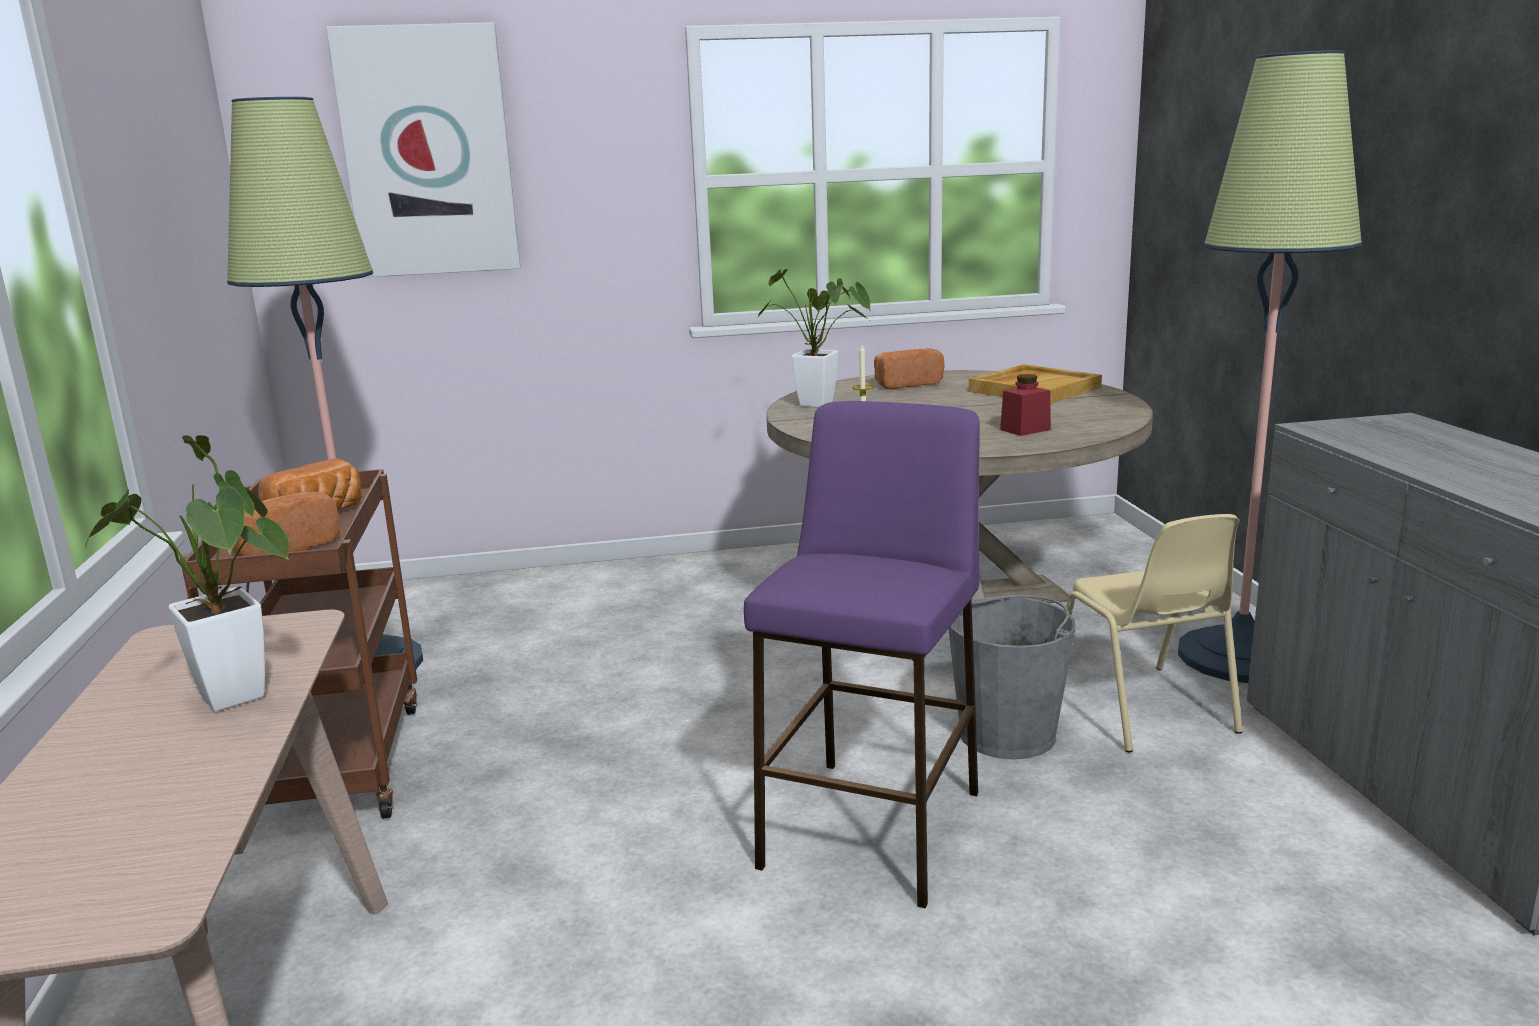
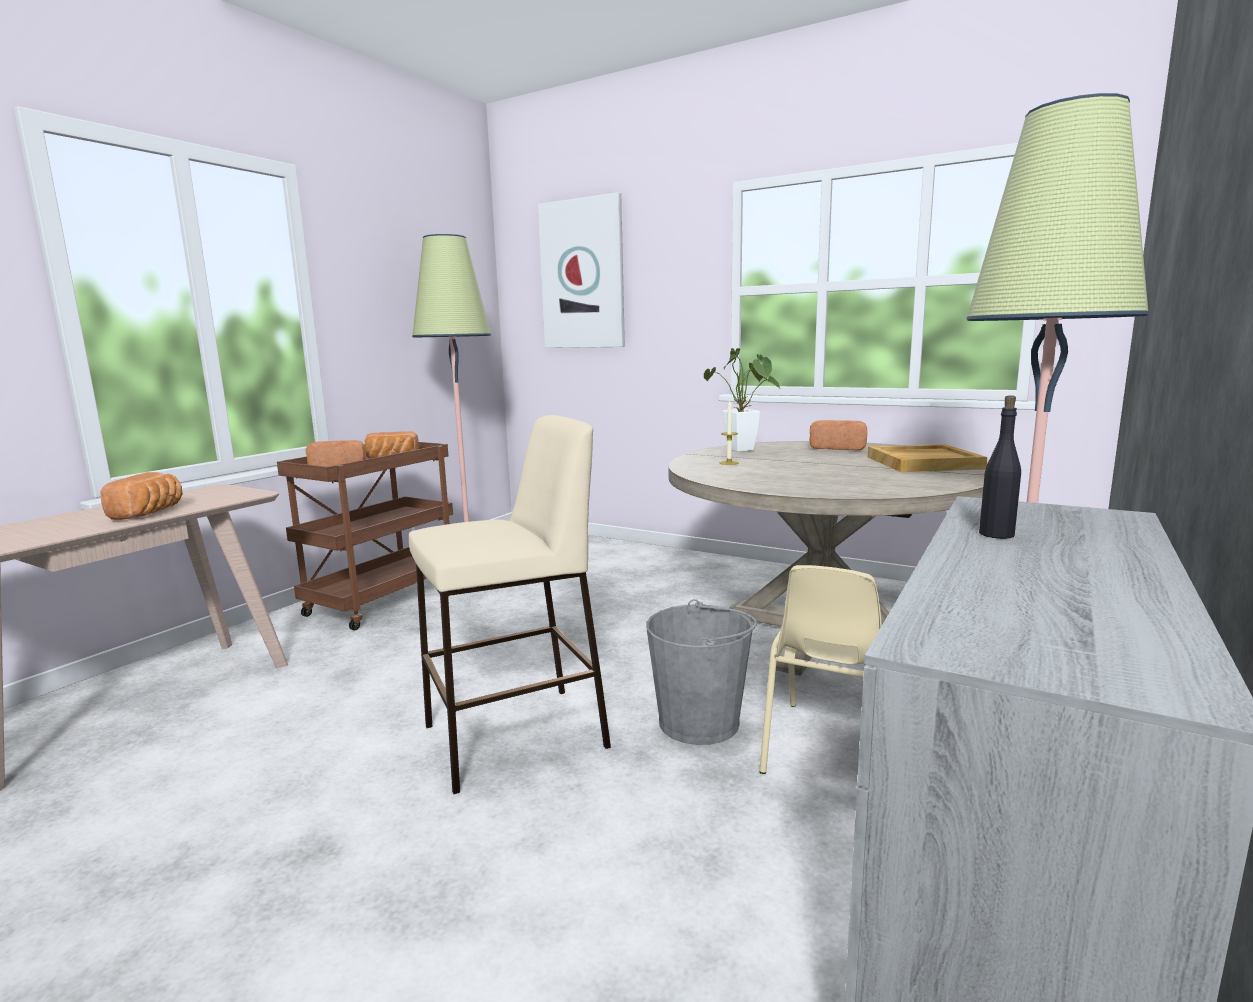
camera: 40 degrees right, 5 degrees down
(236, 703) = (150, 513): potted plant -> bread
(873, 828) = (517, 736): purple stool -> beige stool
(1025, 429) = (825, 482): red jar -> none
(1402, 452) = (996, 534): none -> black bottle

